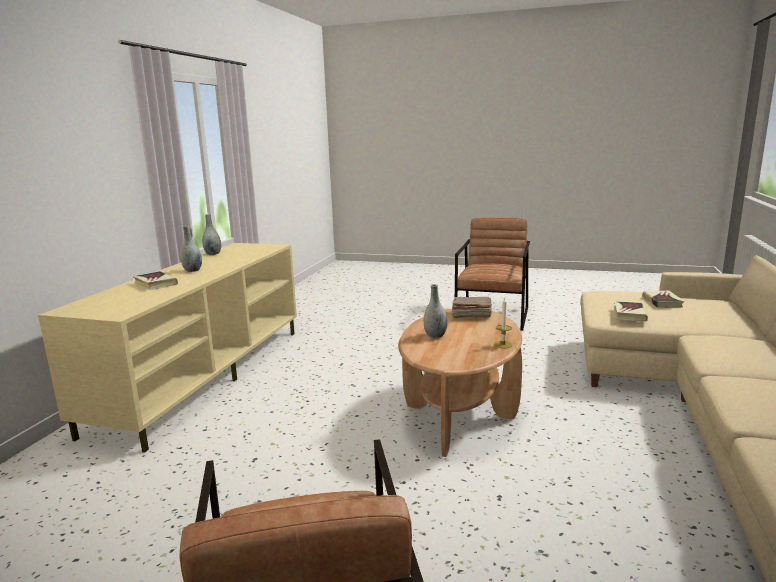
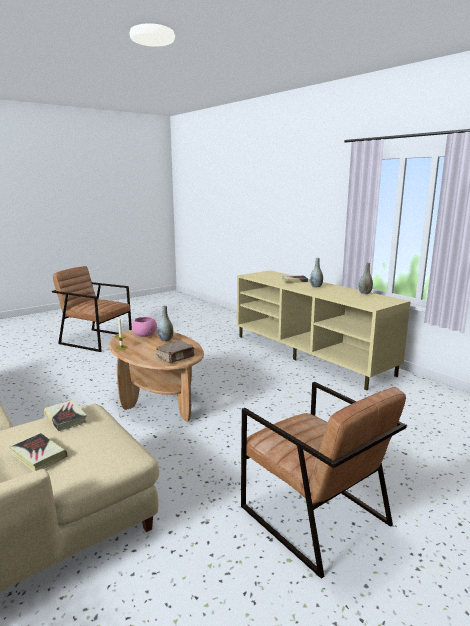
camera: 125 degrees right, 0 degrees up
(443, 351) = (145, 335): none -> pink bowl

